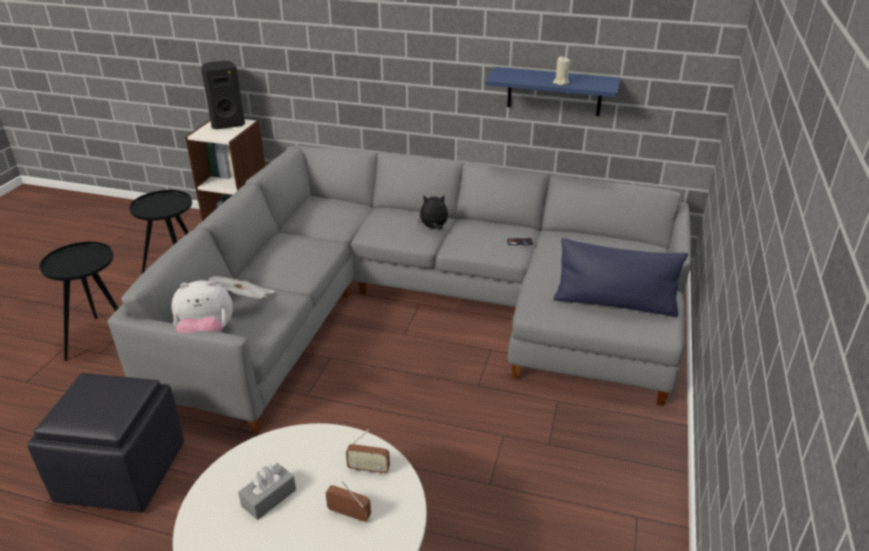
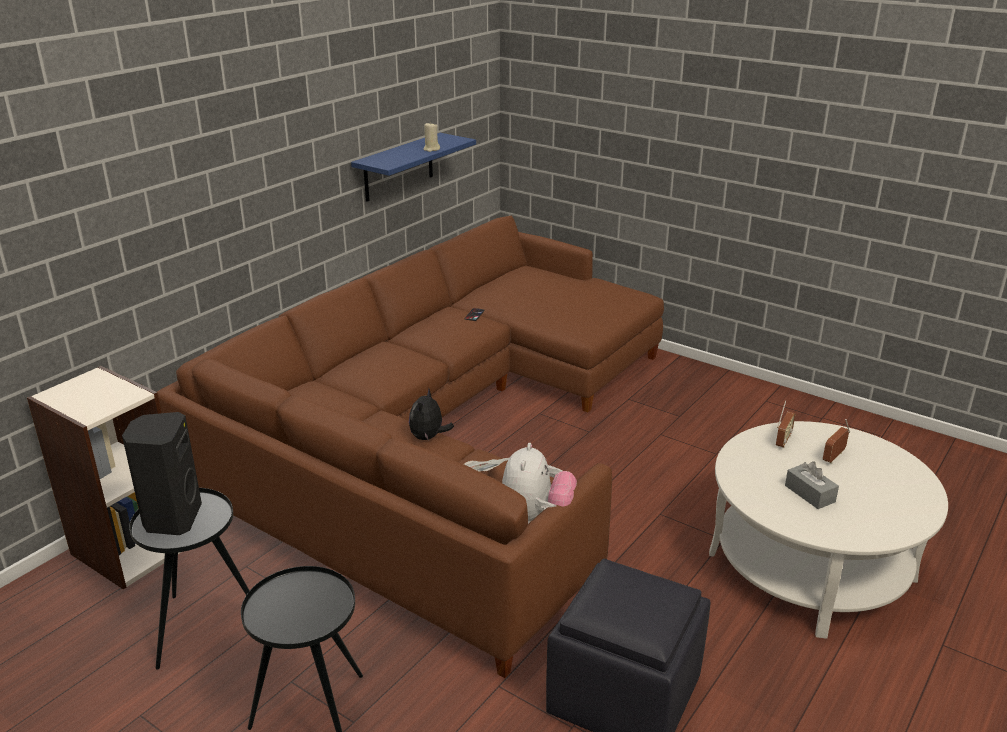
camera: 70 degrees left, 5 degrees down
(227, 124) = (82, 389): black speaker -> black speaker (171, 519)
(422, 308) = (444, 436): grey sofa -> brown sofa
(434, 228) = (405, 350): plush toy -> plush toy (428, 437)
(614, 304) = (598, 302): blue pillow -> none

